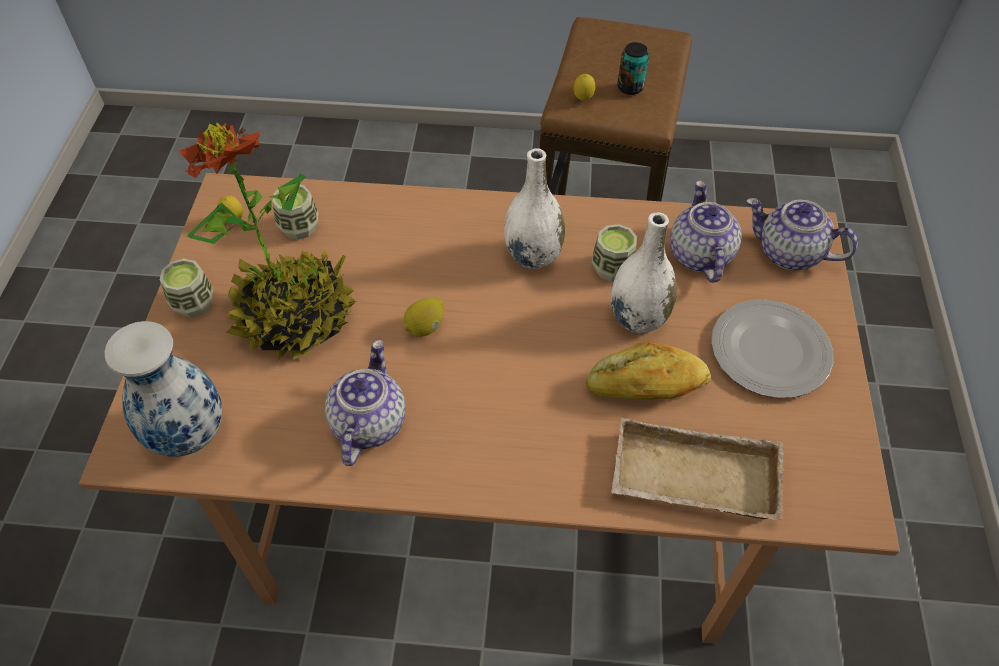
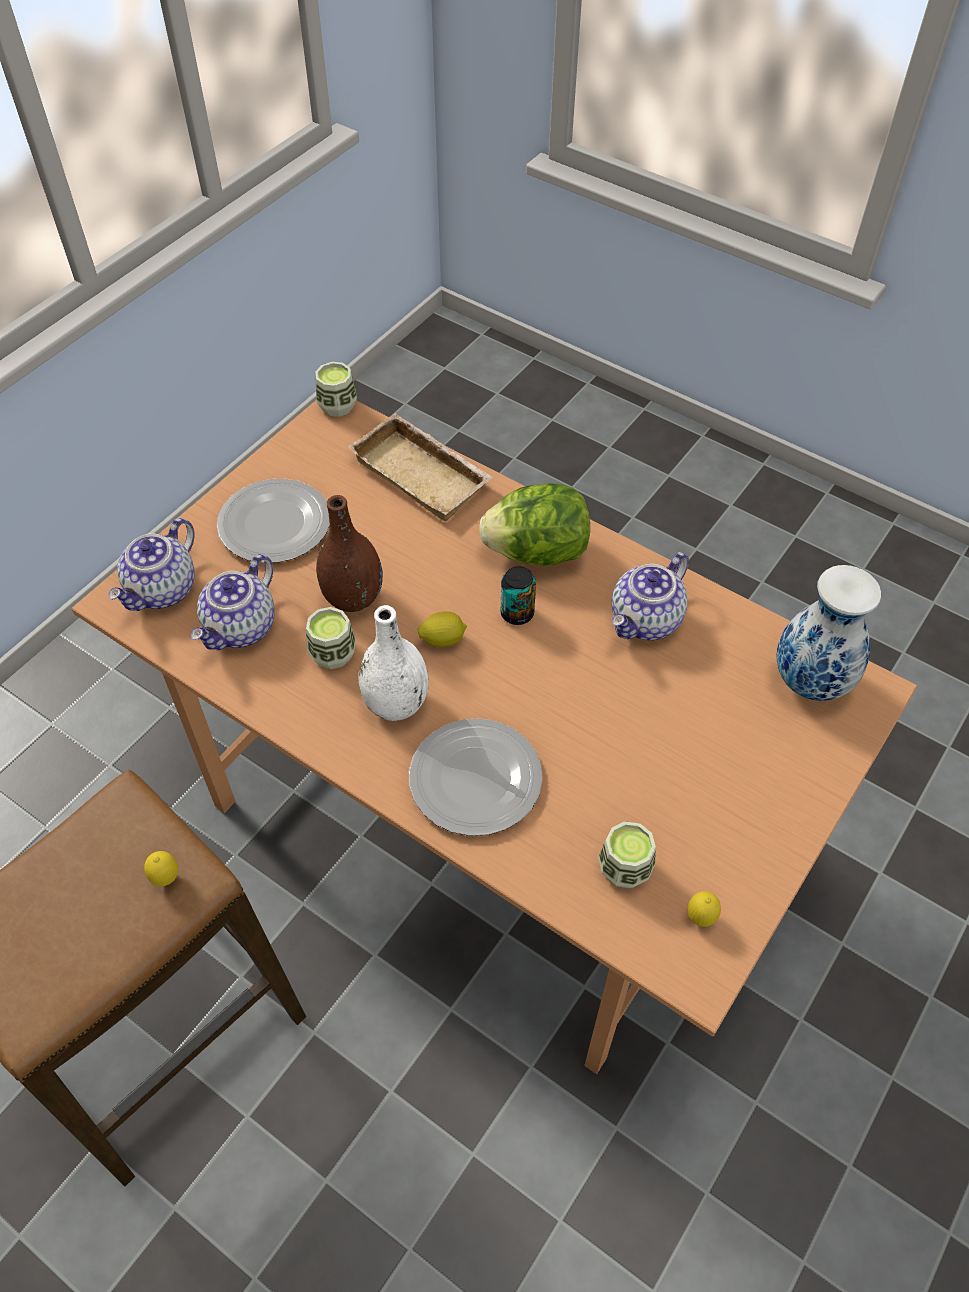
camera: 150 degrees left, 0 degrees up
(194, 303) = (776, 821): cup -> cup (337, 406)
(295, 317) = (672, 752): potted plant -> none
(425, 327) = (549, 680): lemon -> lemon (442, 640)
(436, 233) = (476, 781): none -> plate
(512, 445) = (537, 552): none -> lettuce
(630, 87) = (90, 870): can -> can (517, 613)
(638, 318) = (353, 598): white vase -> brown vase
(646, 386) = (398, 544): bread -> none
(788, 253) = (163, 590): teapot -> teapot turned 60 degrees clockwise

